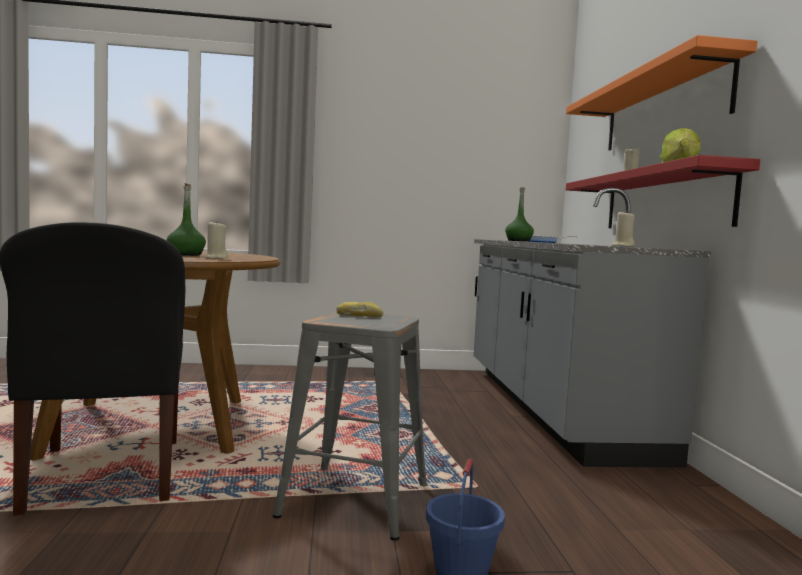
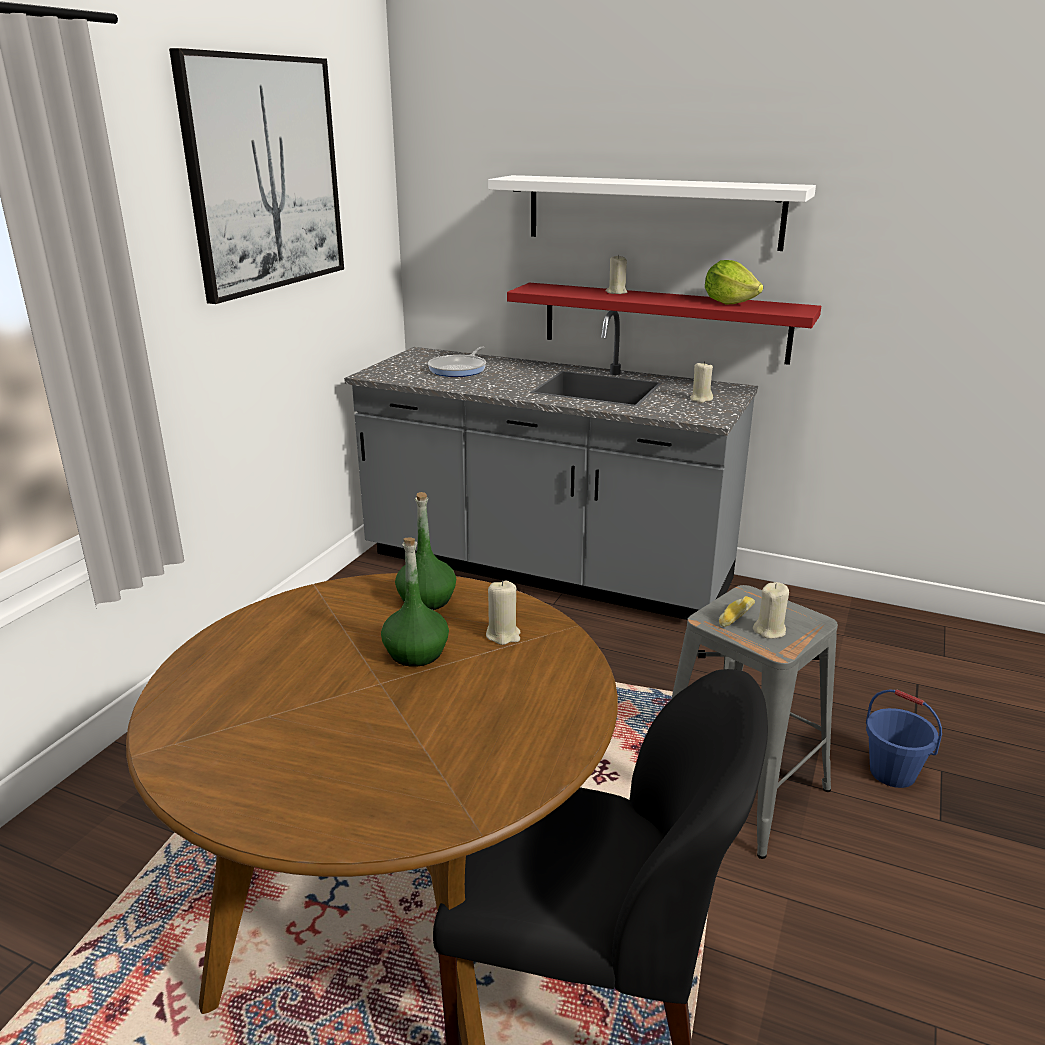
camera: 60 degrees left, 20 degrees up
(348, 320) = (769, 630): none -> beige candle
(435, 111) = (265, 175): none -> picture
(518, 241) = (480, 385): green bottle -> green bottle (427, 600)
(662, 109) = (652, 211): orange shelf -> white shelf

